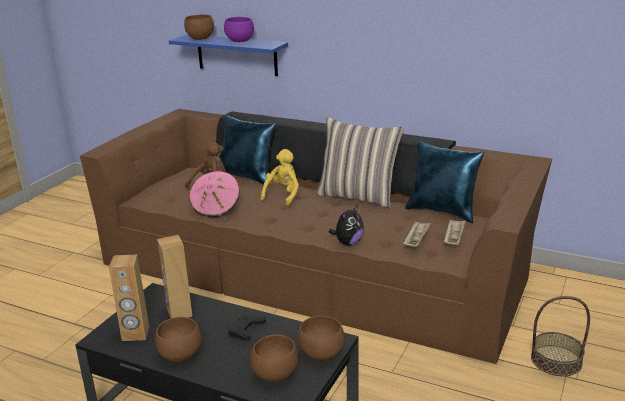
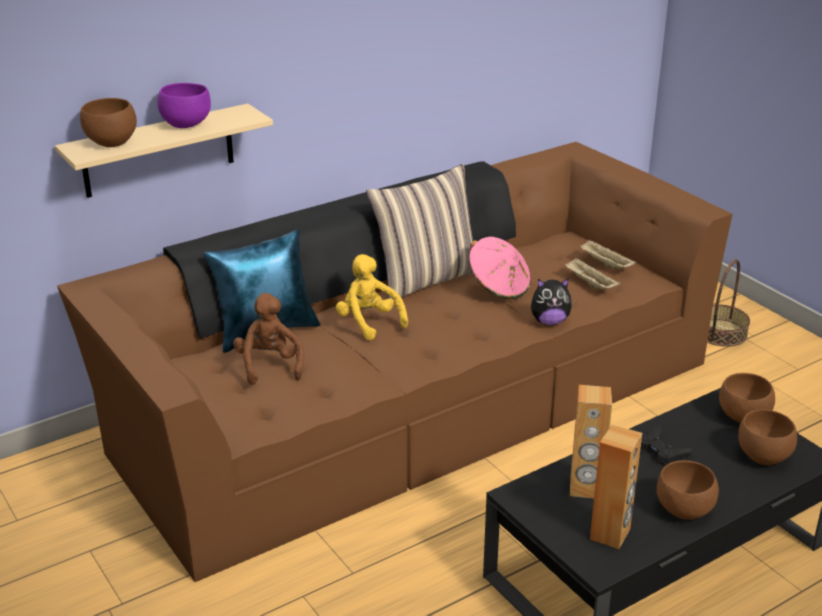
camera: 60 degrees left, 5 degrees up
(216, 208) = (355, 378): pink hat -> pink hat (499, 287)
(237, 55) = (158, 151): blue shelf -> beige shelf
(348, 243) = (549, 321): plush toy -> plush toy turned 105 degrees clockwise
(443, 211) = (522, 248): blue pillow -> none

